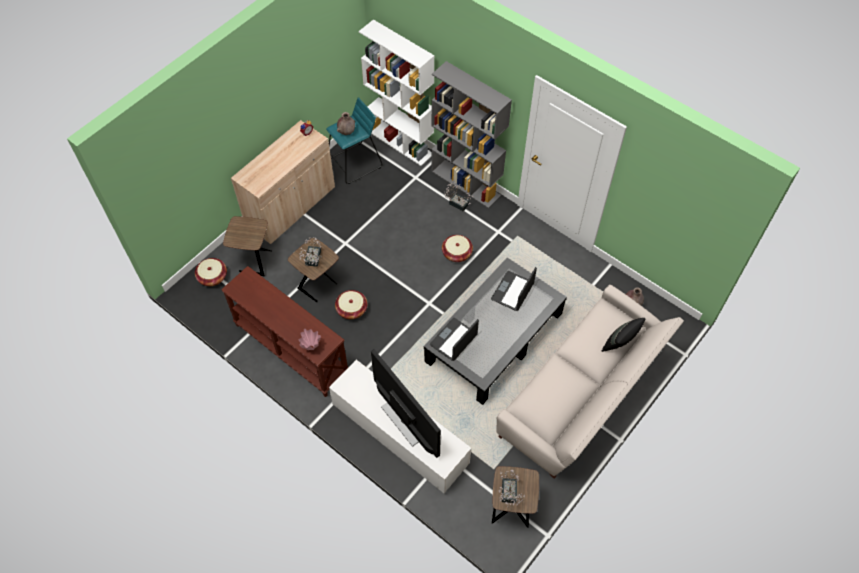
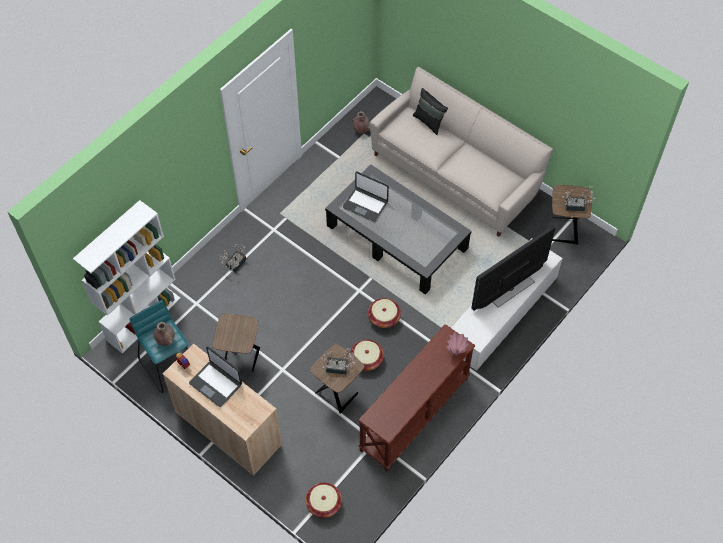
camera: 90 degrees left, 0 degrees up
(254, 262) = (304, 461): brown side table -> brown side table (241, 358)
(454, 340) = (420, 252): laptop -> laptop (216, 383)
(457, 253) = (299, 266): basket -> basket (384, 318)
(466, 183) = (208, 256): grey bookcase -> none

